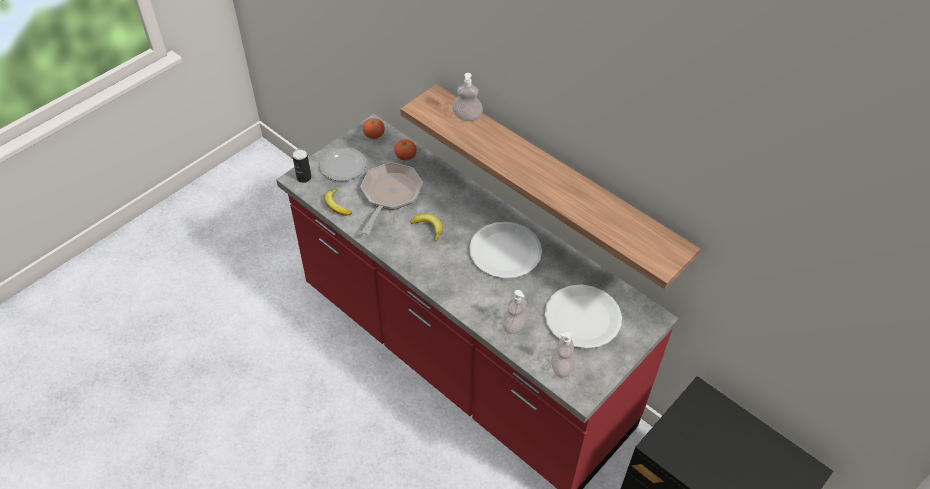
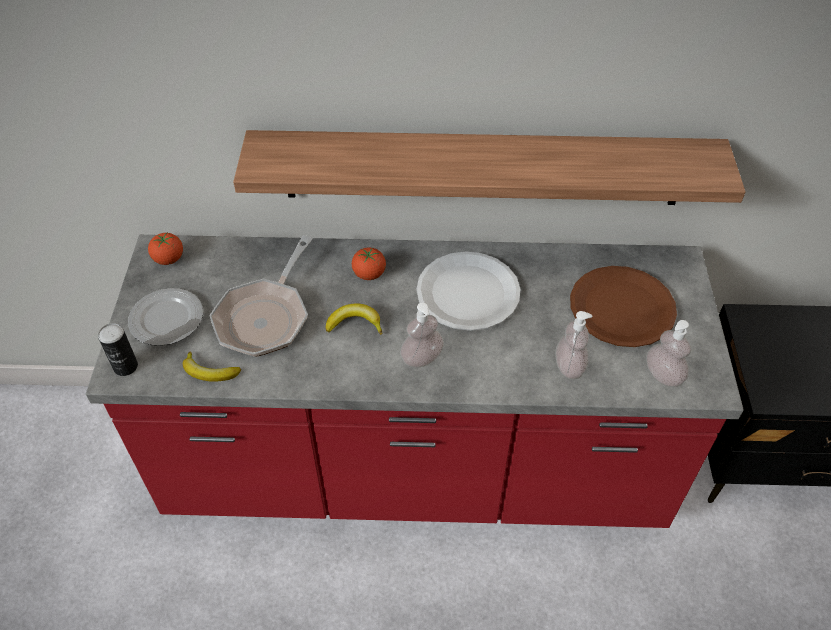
camera: 40 degrees left, 0 degrees up
(389, 195) = (265, 317): frying pan -> frying pan turned 135 degrees counterclockwise
(406, 157) = (237, 260): tomato -> tomato (369, 274)
(467, 117) = (330, 145): soap dispenser -> soap dispenser (421, 358)
(583, 317) = (621, 308): white plate -> brown plate

